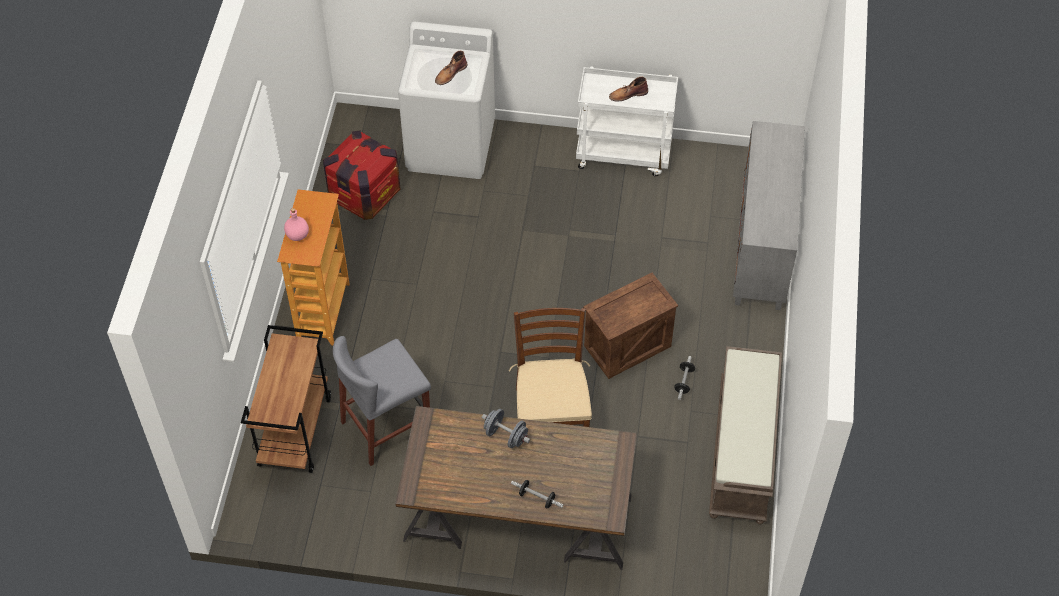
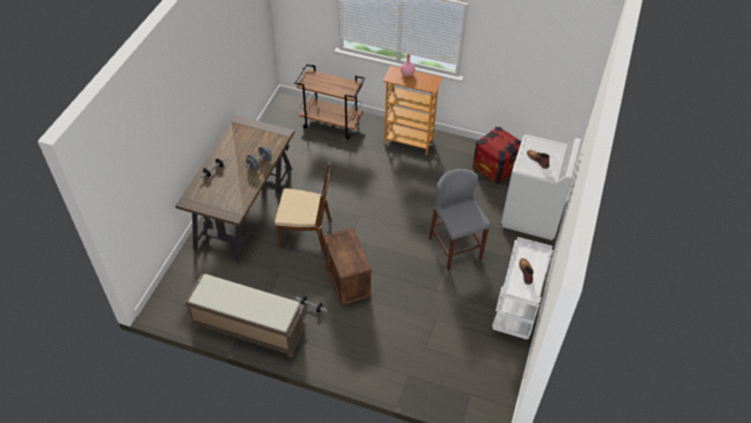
camera: 100 degrees right, 5 degrees down
(386, 427) = (323, 159): grey stool -> grey stool (455, 249)
(762, 249) = (413, 382): grey cabinet -> none

